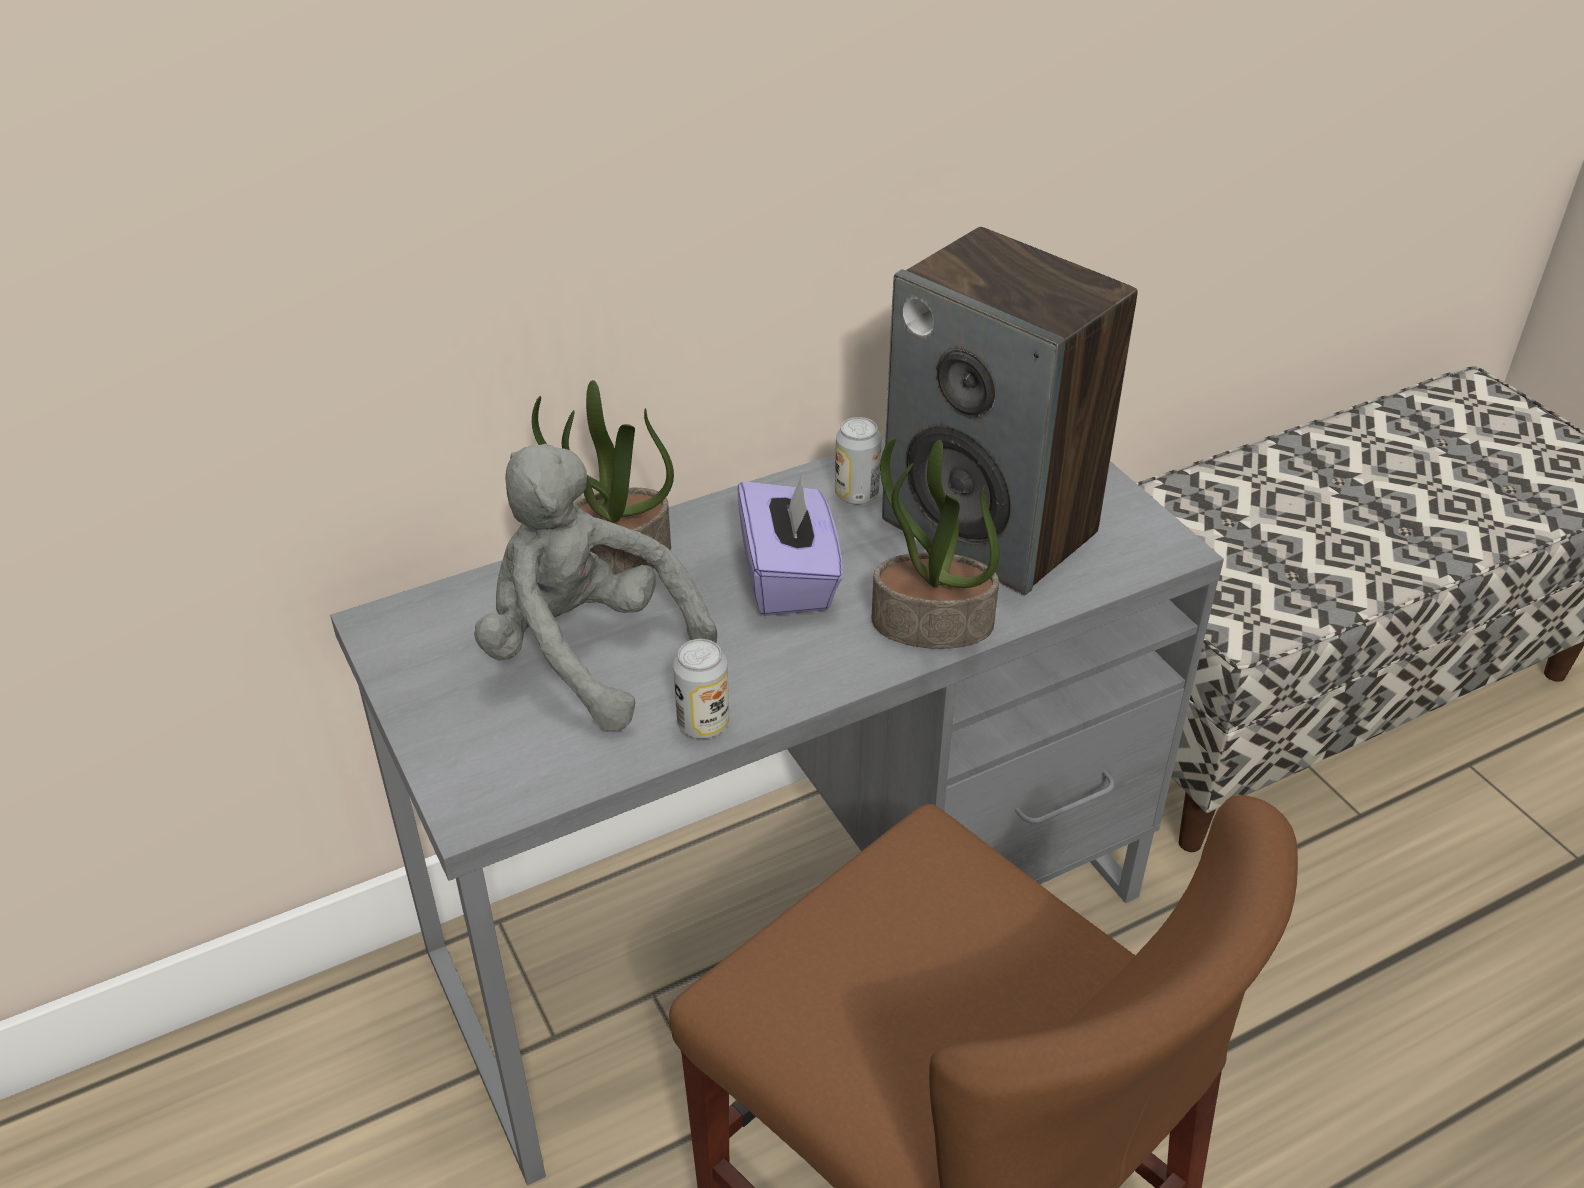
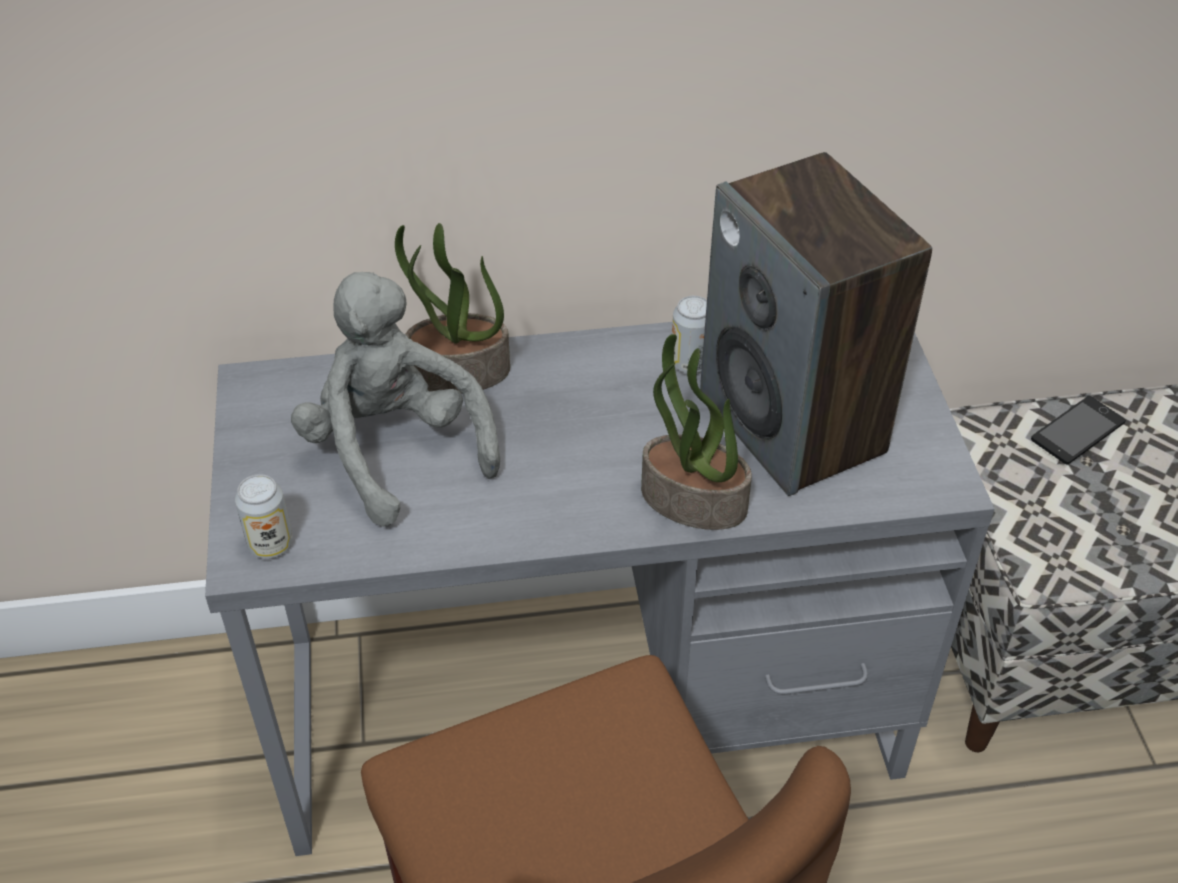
camera: 20 degrees right, 5 degrees up
(703, 724) = (457, 539): can -> can (271, 544)
(789, 578) = (592, 427): purple tissue box -> none
(1209, 496) = (1077, 431): none -> phone

